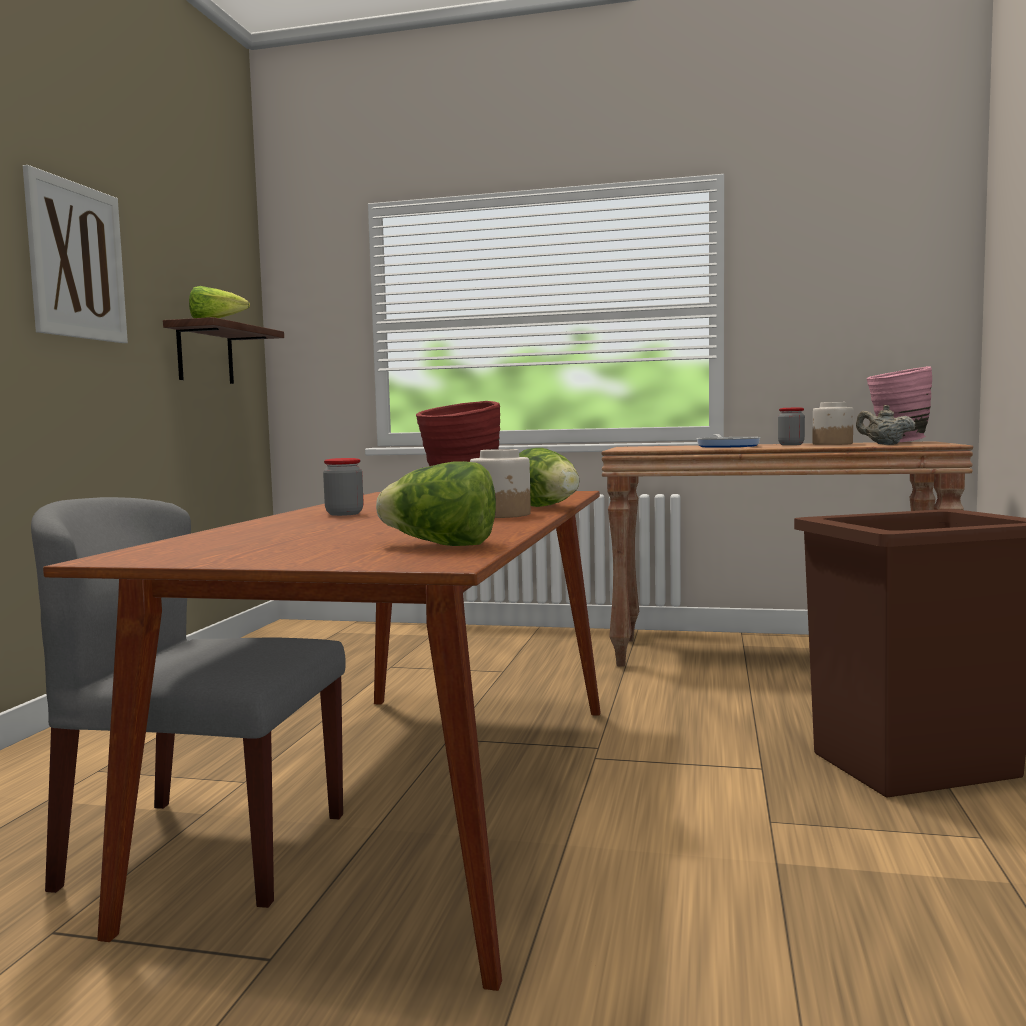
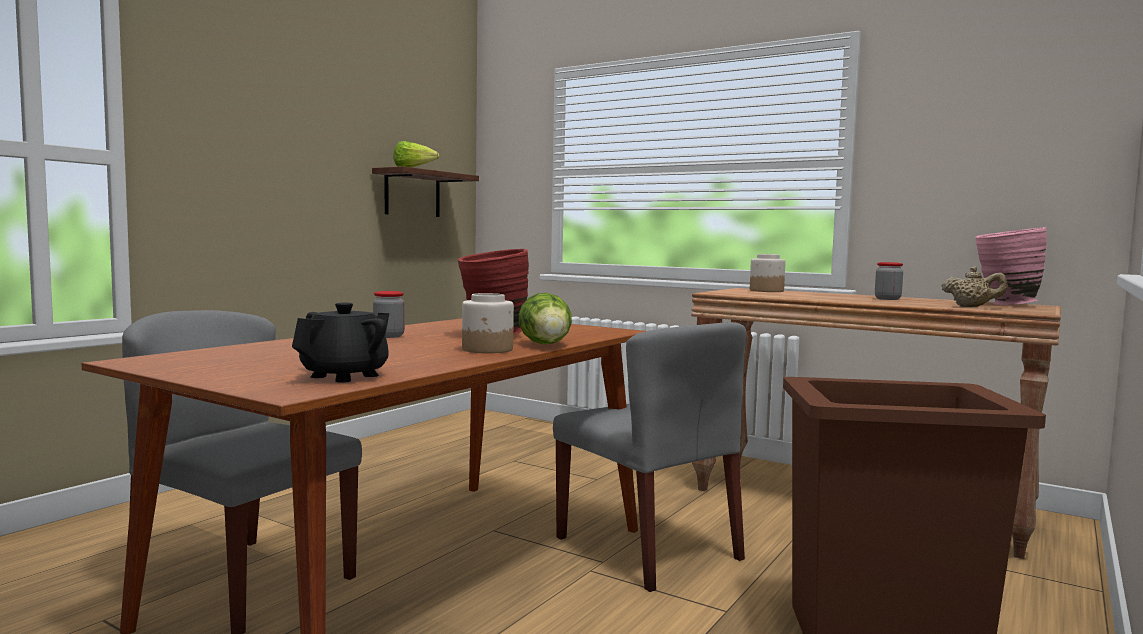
camera: 20 degrees right, 0 degrees up
(76, 261) = (293, 126): picture -> none
(441, 545) = (345, 376): lettuce -> black teapot
(629, 727) = (648, 548): none -> grey chair
(727, 446) = (822, 296): frying pan -> none
(832, 444) = (930, 301): jar -> jar (766, 291)
(884, 444) = (972, 307): beige teapot -> beige teapot turned 150 degrees clockwise

